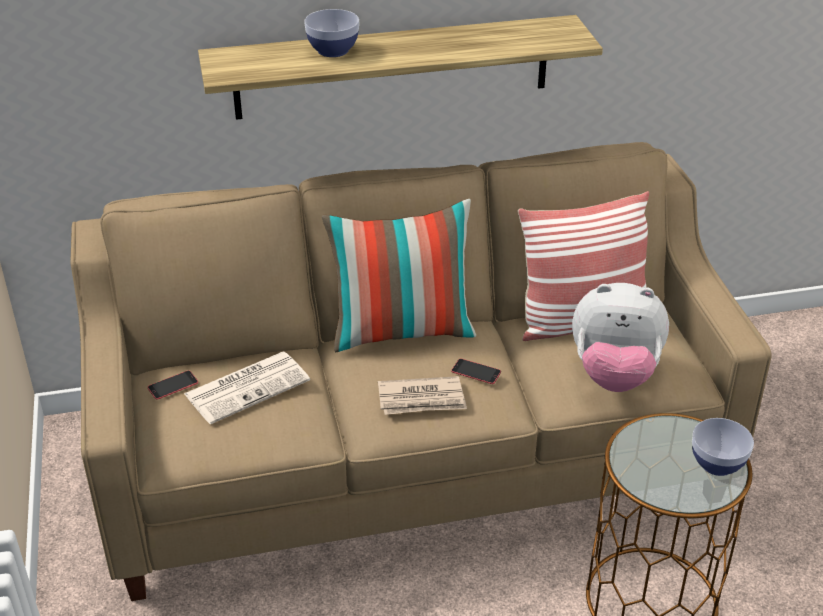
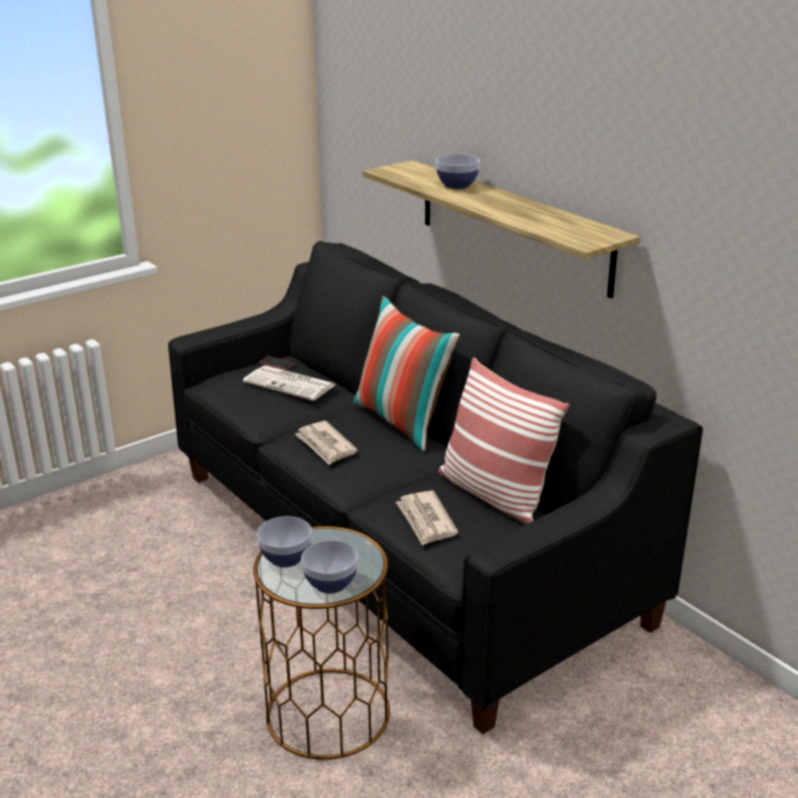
camera: 65 degrees right, 10 degrees down
(413, 458) = (401, 546): beige sofa -> black sofa
(476, 372) = (376, 459): phone -> none
(614, 375) = (426, 520): plush toy -> newspaper
(659, 483) = (286, 558): none -> bowl

